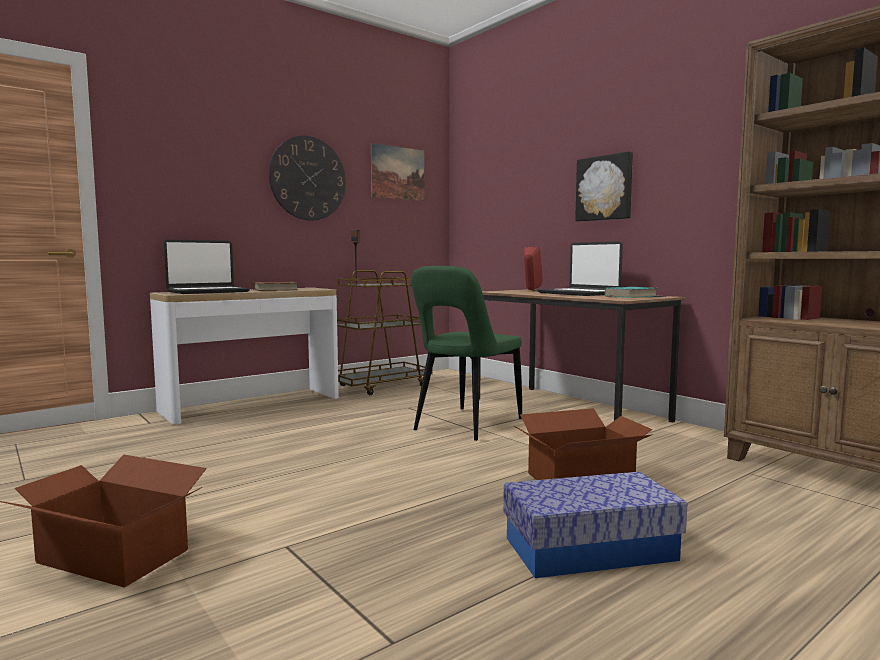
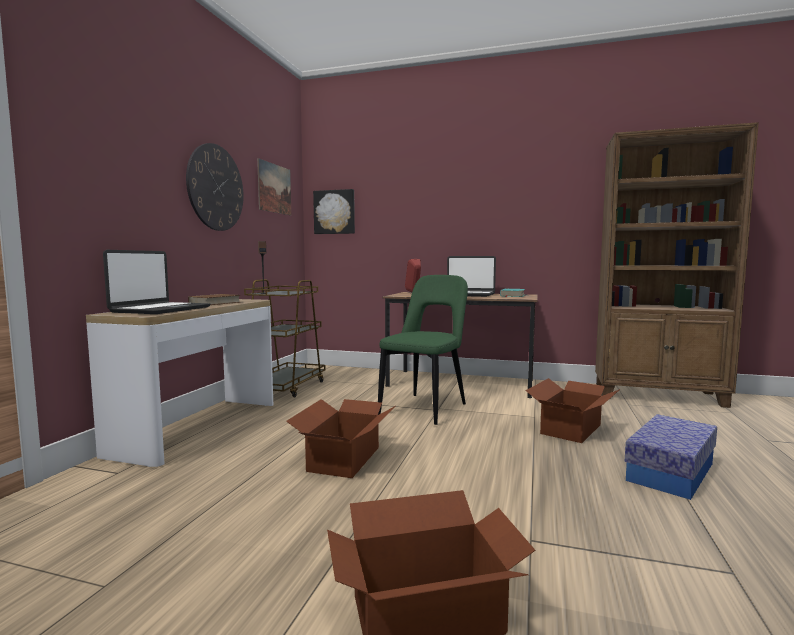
camera: 35 degrees left, 0 degrees up
(294, 449) = (343, 459): none -> cardboard box
(465, 426) = (426, 408): green chair -> green chair turned 150 degrees counterclockwise
(605, 188) = (469, 216): picture -> picture (334, 212)

